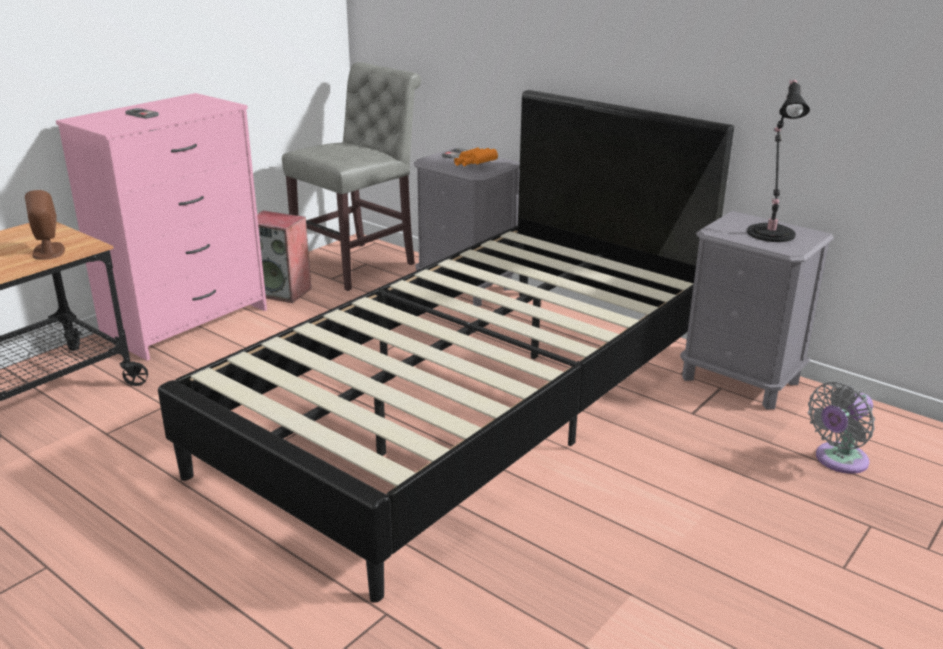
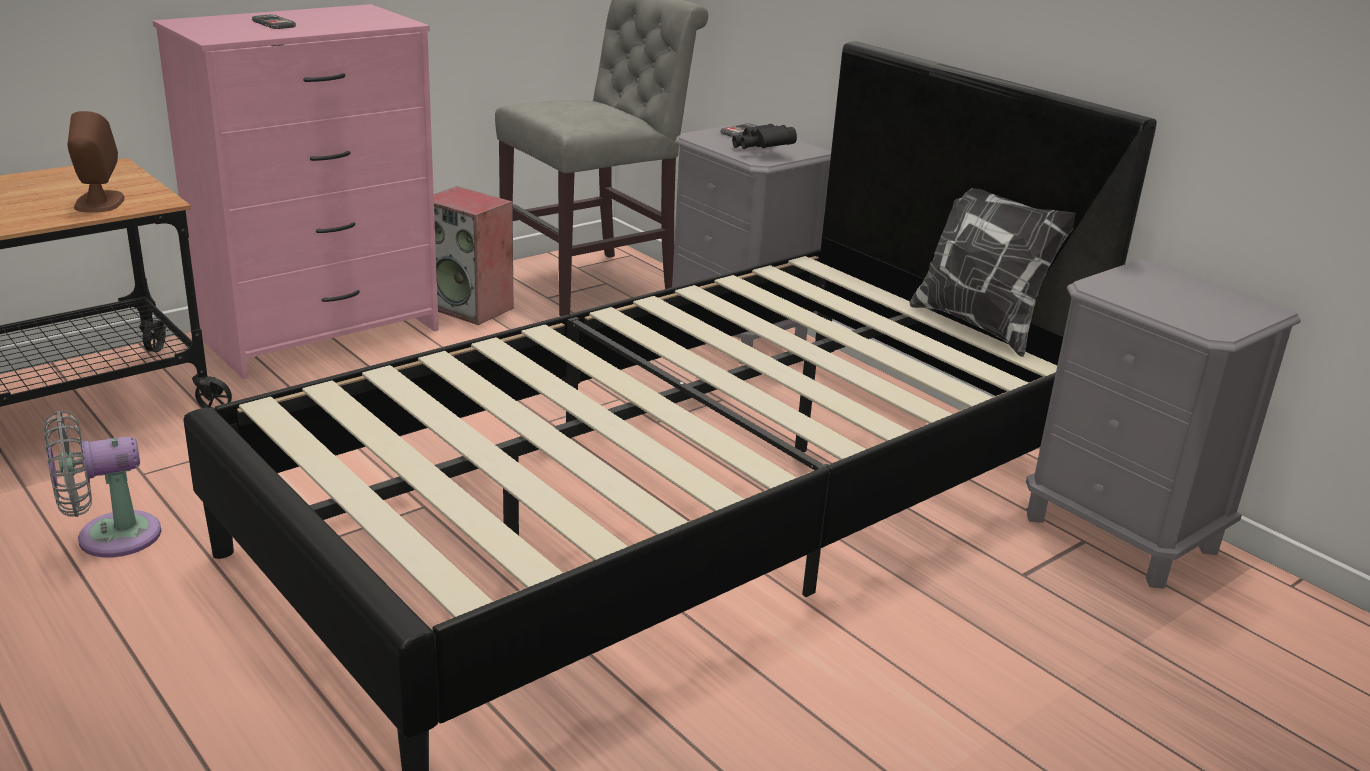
camera: 10 degrees right, 0 degrees up
(474, 166) = (761, 151): orange binoculars -> black binoculars
(632, 262) = (977, 324): none -> pillow
(770, 232) = (1191, 299): black table lamp -> none
(838, 460) = (1247, 691): grey fan -> grey fan (109, 537)

